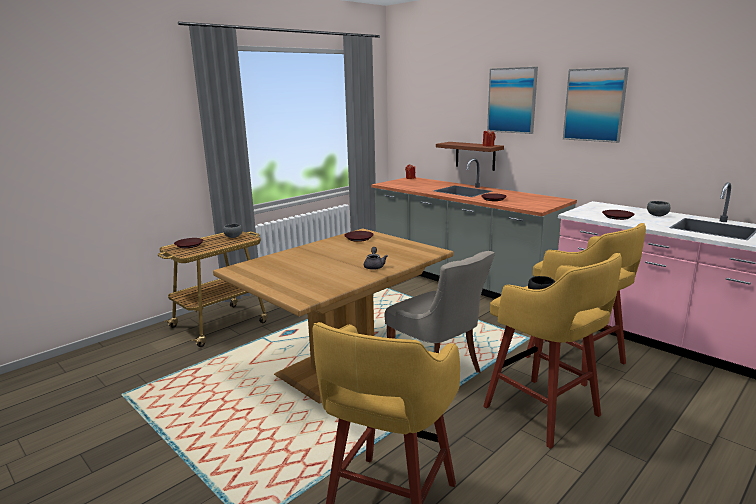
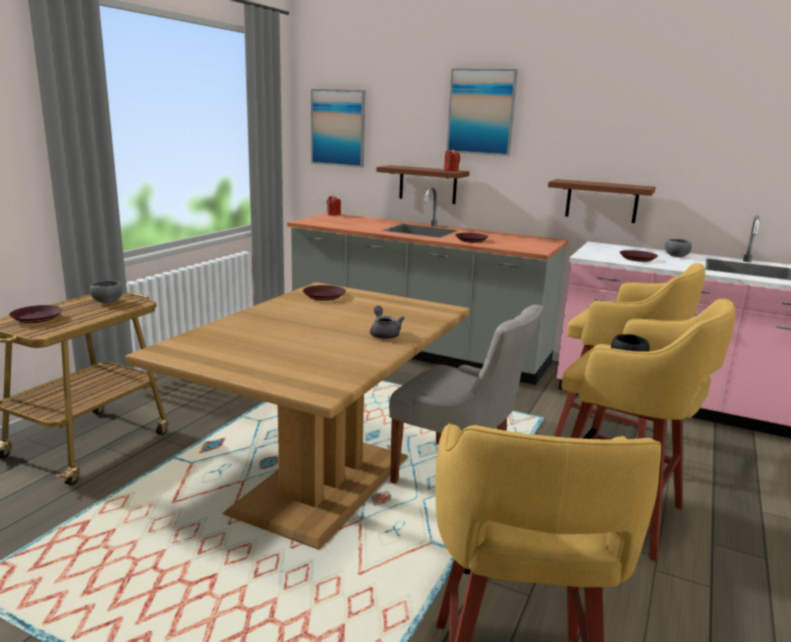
camera: 20 degrees left, 0 degrees up
(594, 105) = (592, 121): picture -> picture (338, 128)
(603, 169) = (601, 201): none -> brown shelf

